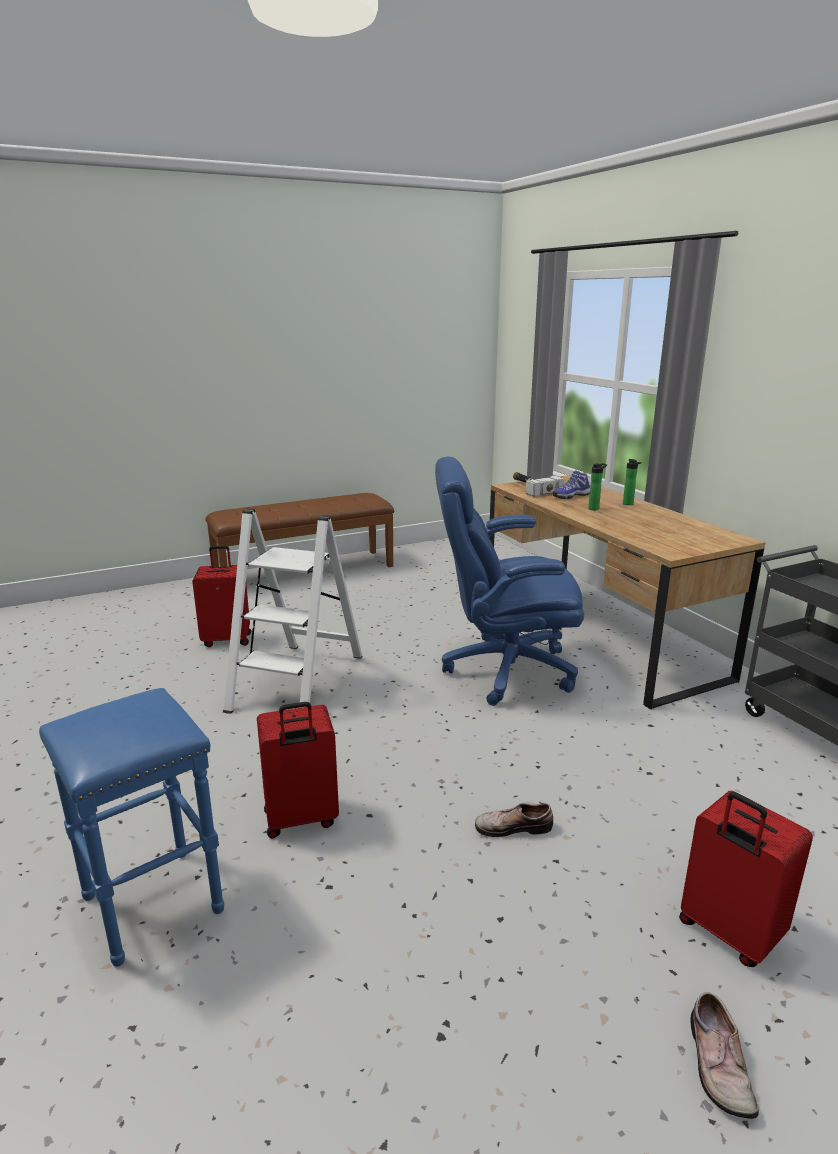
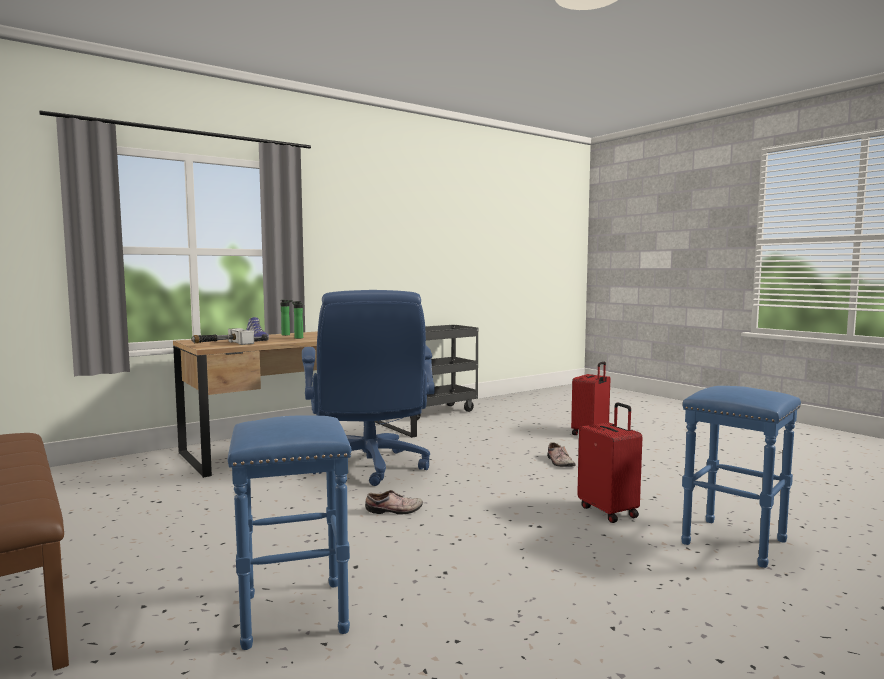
camera: 100 degrees left, 15 degrees down
(227, 639) = (291, 612): red suitcase -> blue stool
(299, 681) = (408, 542): white step ladder -> none
(716, 1064) = (654, 438): shoe -> shoe (394, 511)

